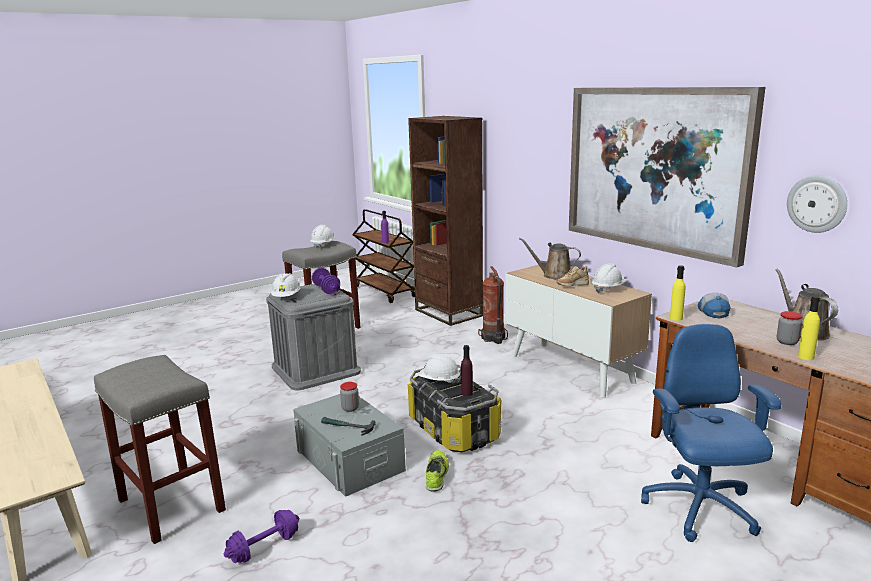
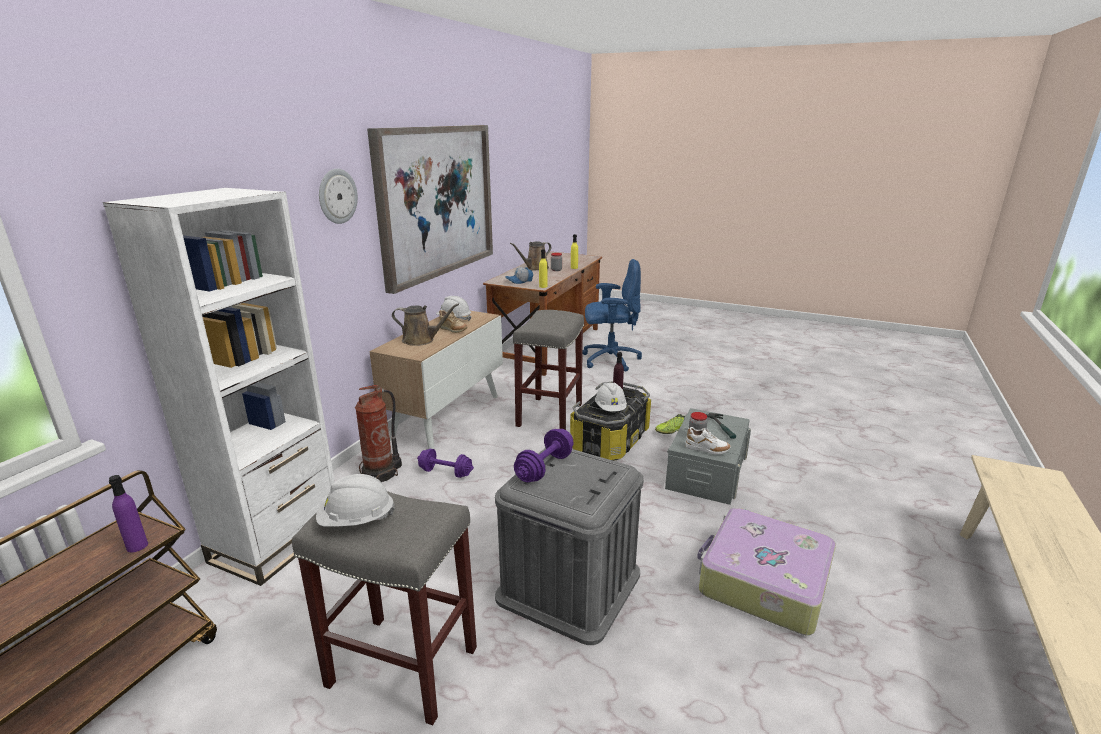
camera: 120 degrees left, 5 degrees up
(172, 505) = (874, 529): grey stool -> grey stool (549, 414)
(225, 425) = (762, 582): none -> suitcase
(264, 548) = (826, 463): purple dumbbell -> purple dumbbell (445, 472)
(286, 297) = (605, 488): white hard hat -> none
(326, 404) = (707, 450): none -> white shoe
(448, 313) = (277, 540): brown bookcase -> white bookcase
(554, 275) = (421, 340): brown watering can -> brown watering can turned 75 degrees counterclockwise
(700, 509) = (609, 360): blue office chair -> blue office chair turned 150 degrees counterclockwise
(817, 204) = (504, 198): wall clock -> wall clock (337, 196)

